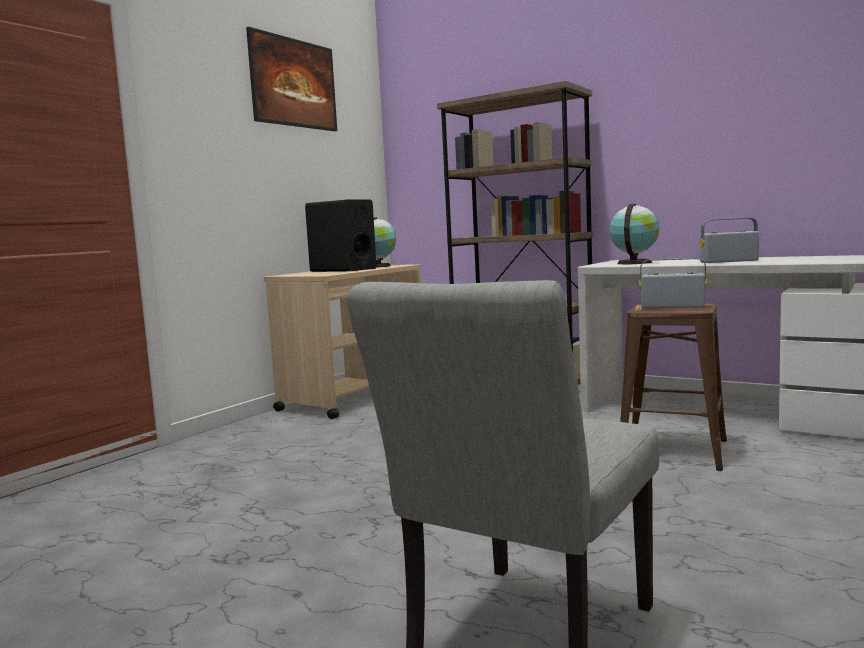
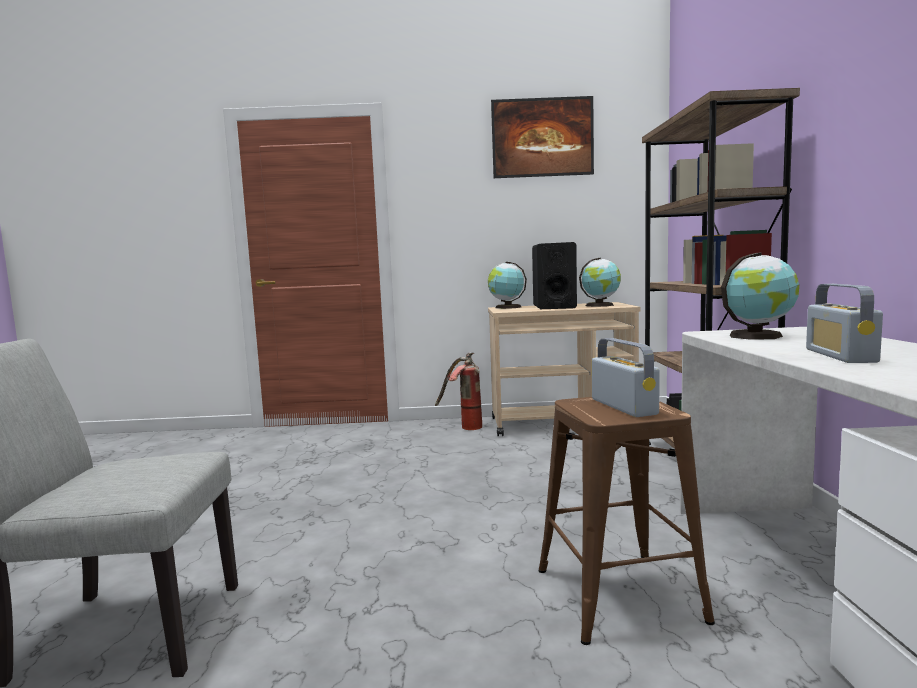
camera: 55 degrees right, 0 degrees up
(271, 424) = (463, 427): none -> fire extinguisher
(291, 274) = (506, 307): none -> globe
(729, 261) = (840, 355): radio -> radio turned 135 degrees counterclockwise

